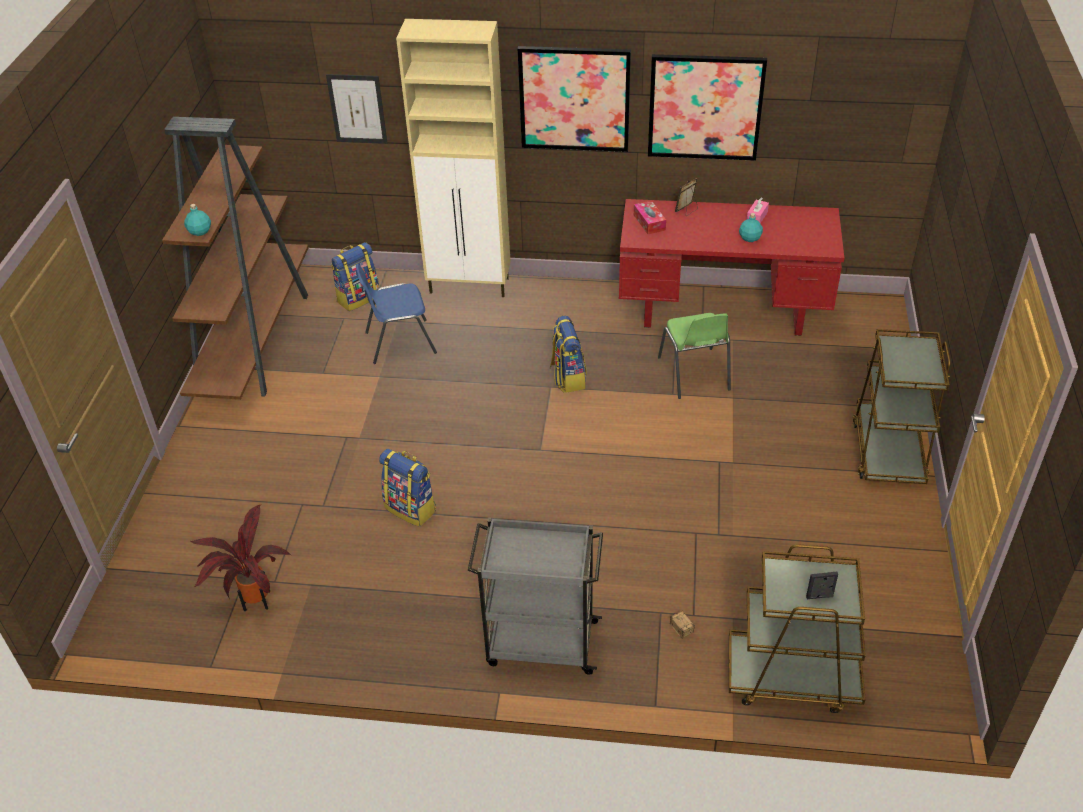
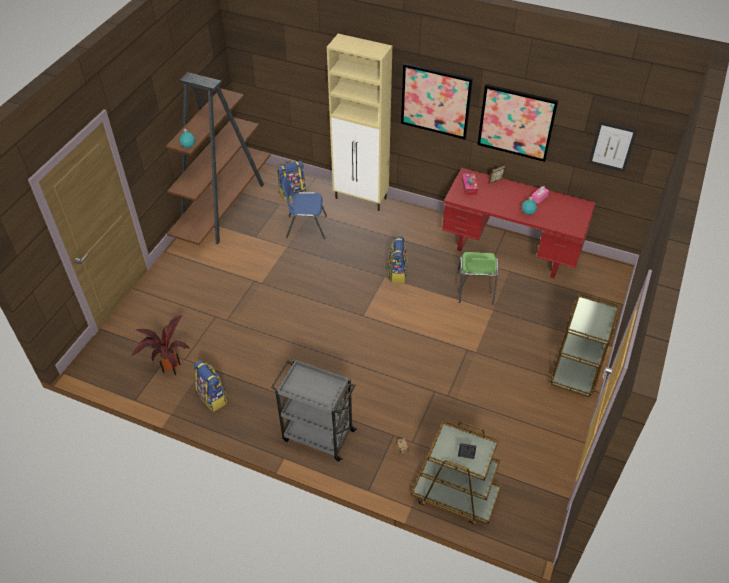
camera: 15 degrees right, 5 degrees up
(357, 109) = (306, 80): picture -> picture (612, 146)
(411, 508) = (275, 334): backpack -> backpack (213, 397)

